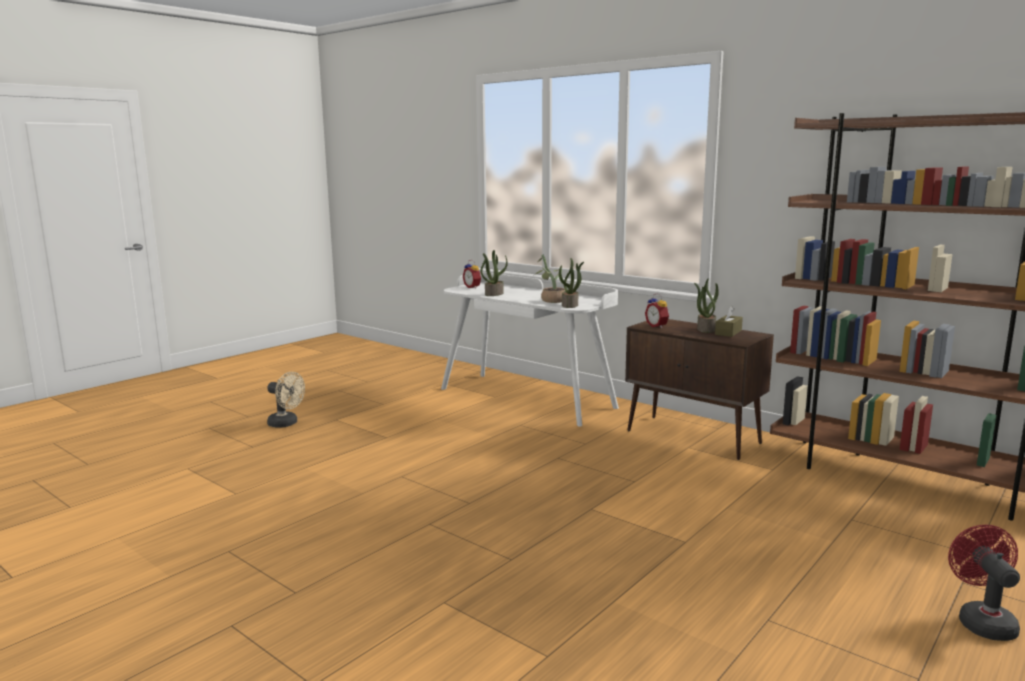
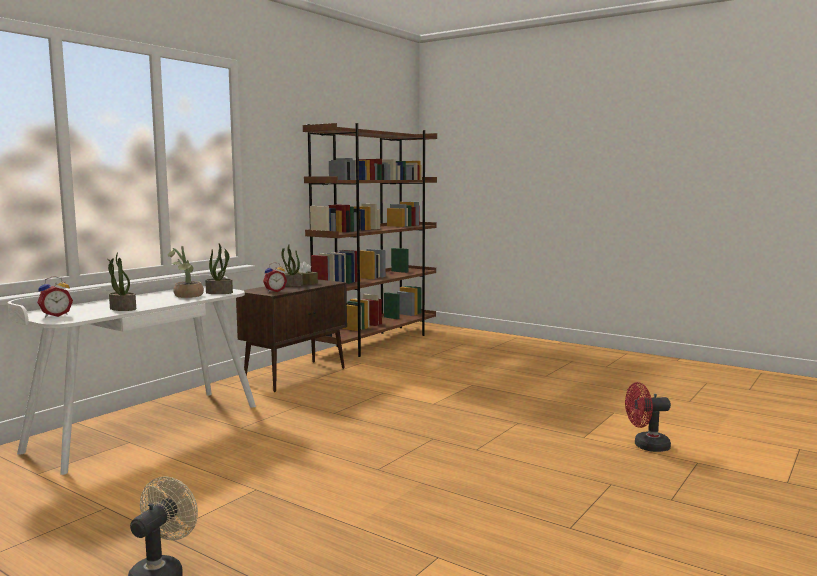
camera: 95 degrees left, 5 degrees down
(982, 620) = (521, 349): red fan -> red fan (646, 446)

